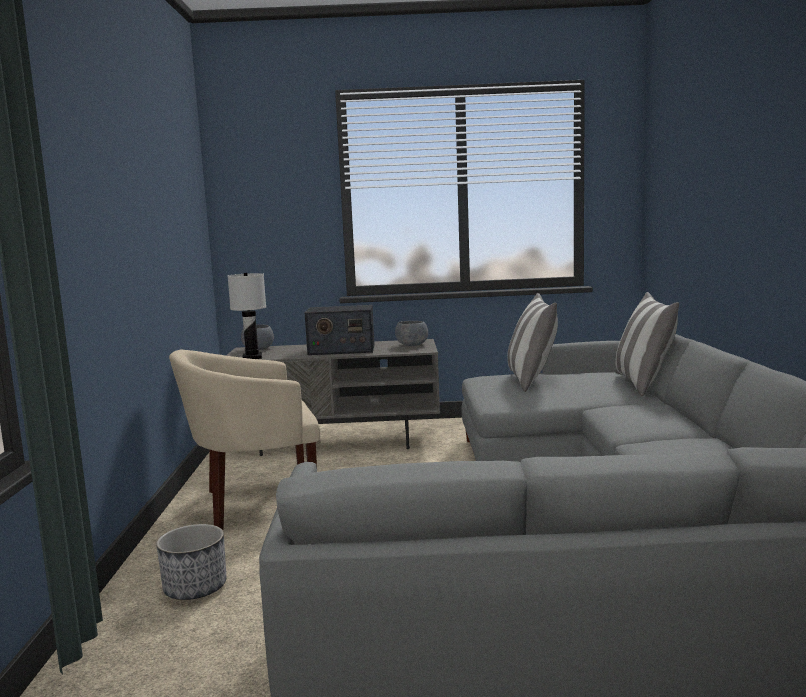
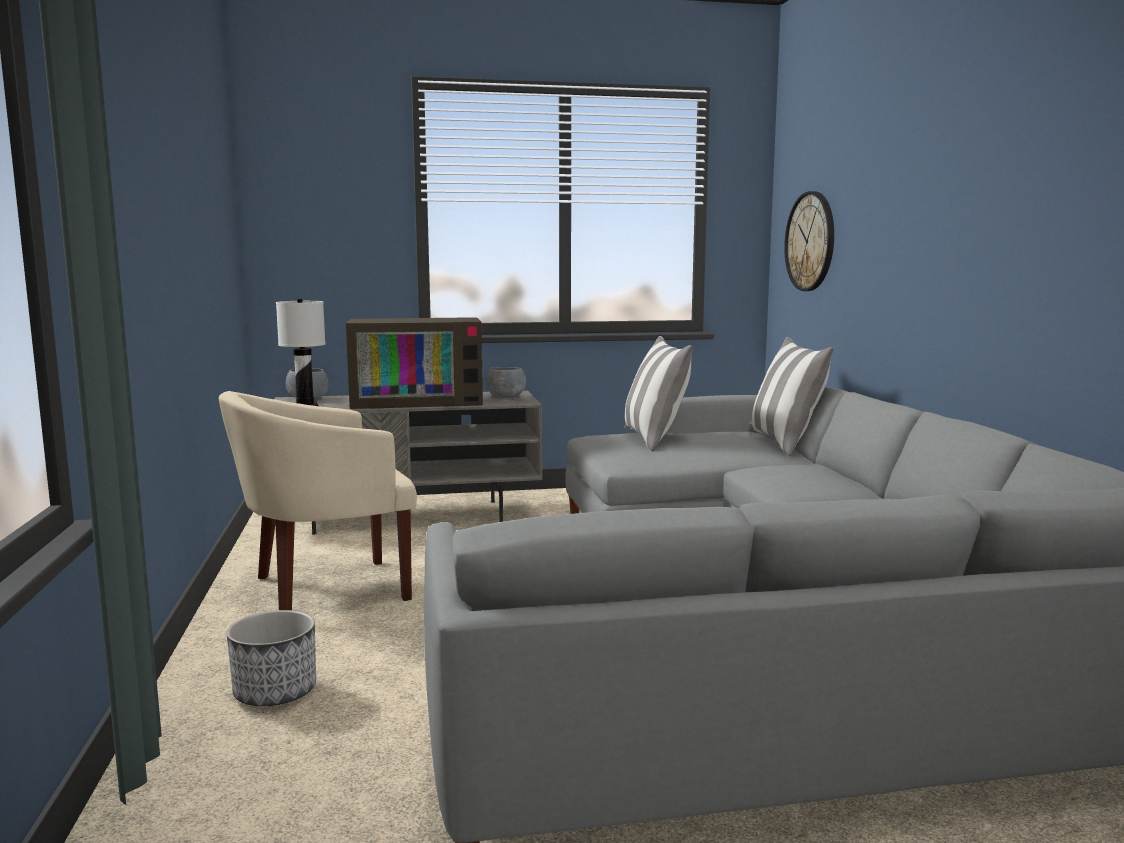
camera: 10 degrees left, 0 degrees up
(341, 350) = (418, 401): radio -> television
(671, 208) = (810, 241): none -> wall clock

